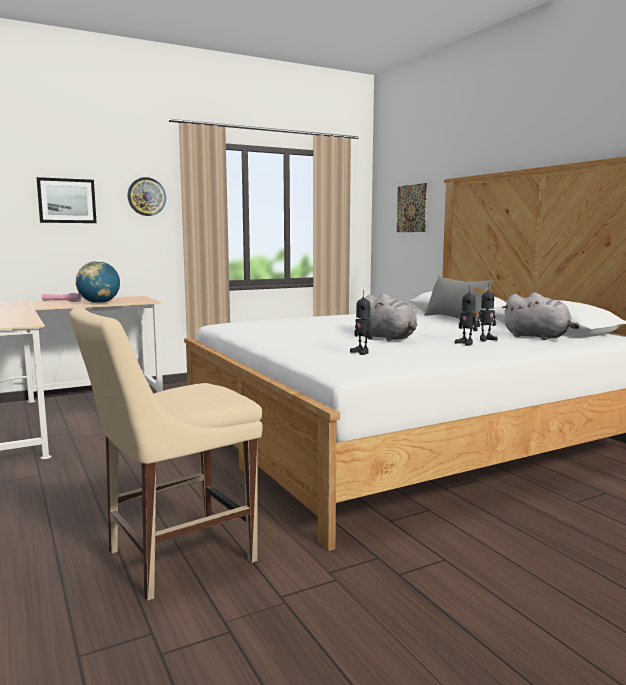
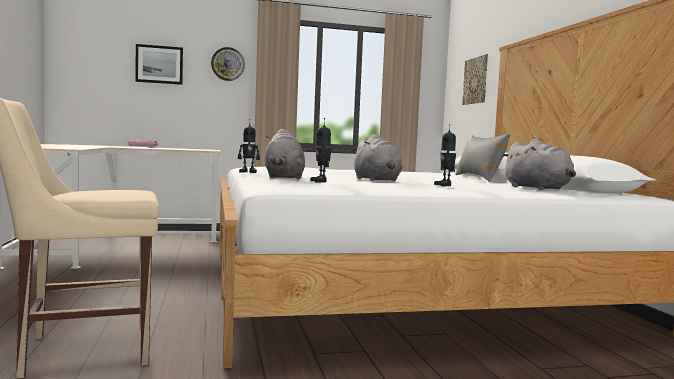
camera: 15 degrees right, 5 degrees down
(99, 303) = (168, 148): globe -> none
(313, 348) = (283, 178): none -> grey plush toy
(486, 339) = (475, 185): toy robot -> toy robot (248, 172)

